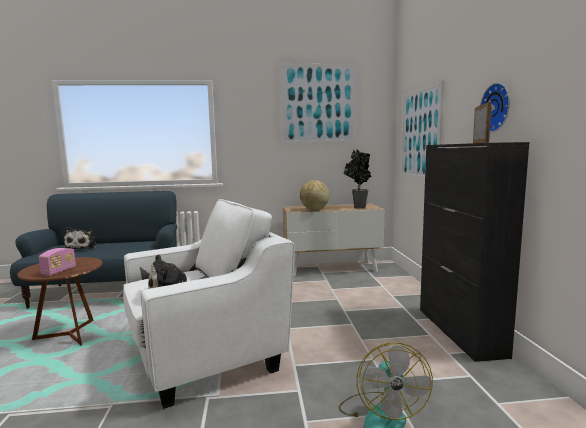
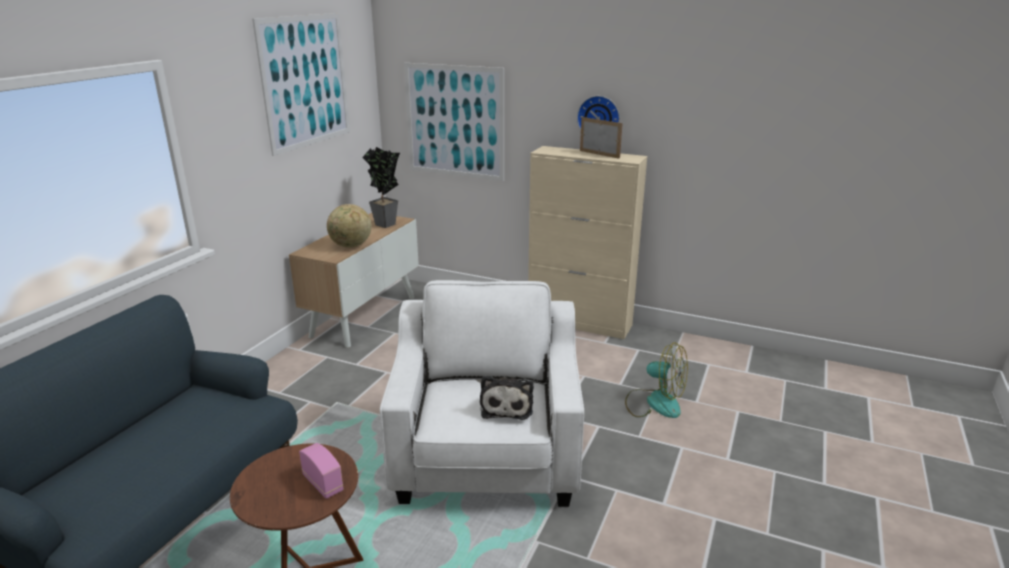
camera: 60 degrees left, 15 degrees up
(83, 247) = (113, 470): plush toy -> none
(459, 331) = (580, 322): black cabinet -> beige cabinet

